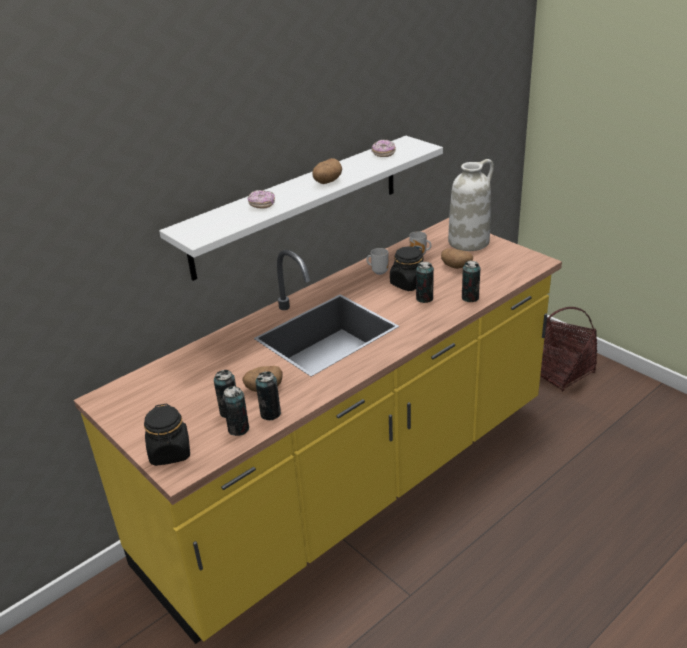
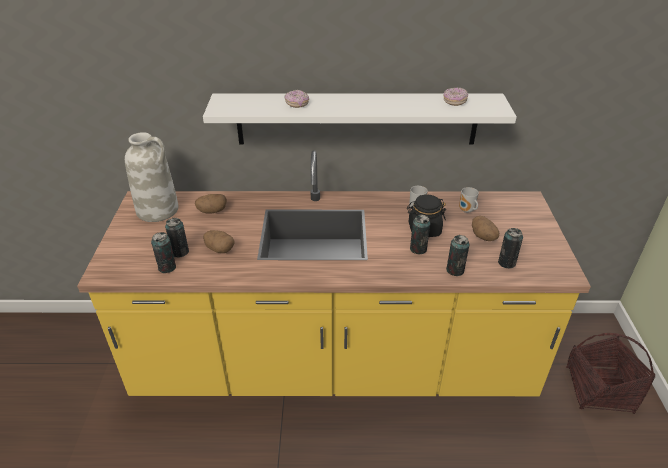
camera: 40 degrees right, 5 degrees up
(170, 452) = (116, 257): black jar -> none
(270, 413) = (197, 269): can -> can (506, 263)
(327, 182) = (371, 106): potato -> potato (212, 211)
(469, 241) = (527, 221): white vase -> white vase (158, 210)

